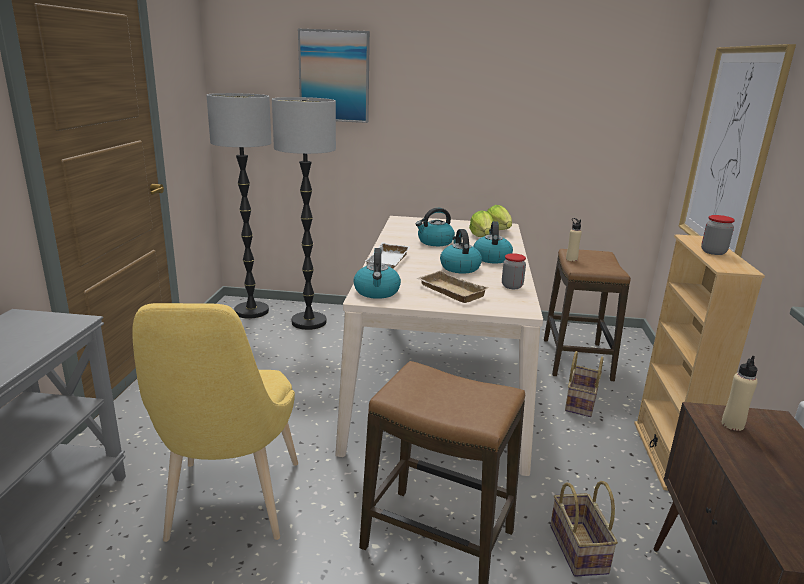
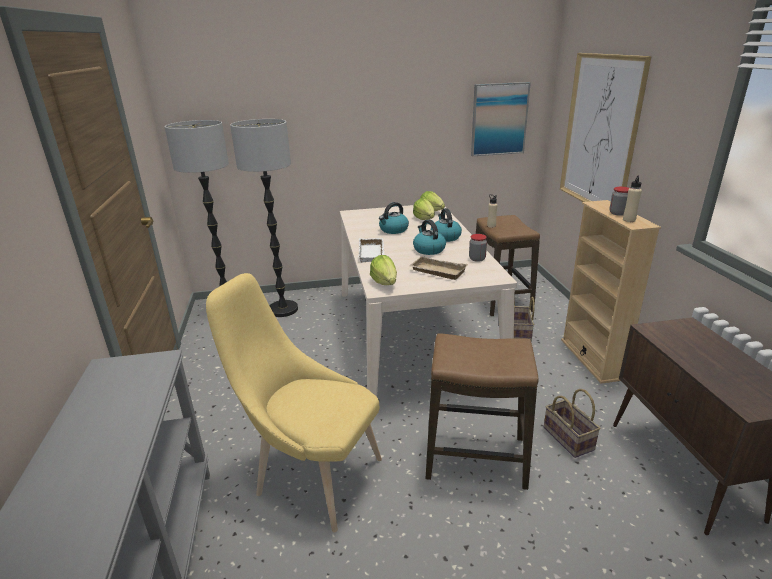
camera: 15 degrees left, 5 degrees up
(231, 507) = (312, 475): yellow chair -> yellow chair turned 135 degrees clockwise
(334, 76) = (273, 97): picture -> picture (499, 119)
(377, 292) = (385, 282): kettle -> lettuce
(732, 425) = (668, 334): beige bottle -> beige bottle (629, 220)

